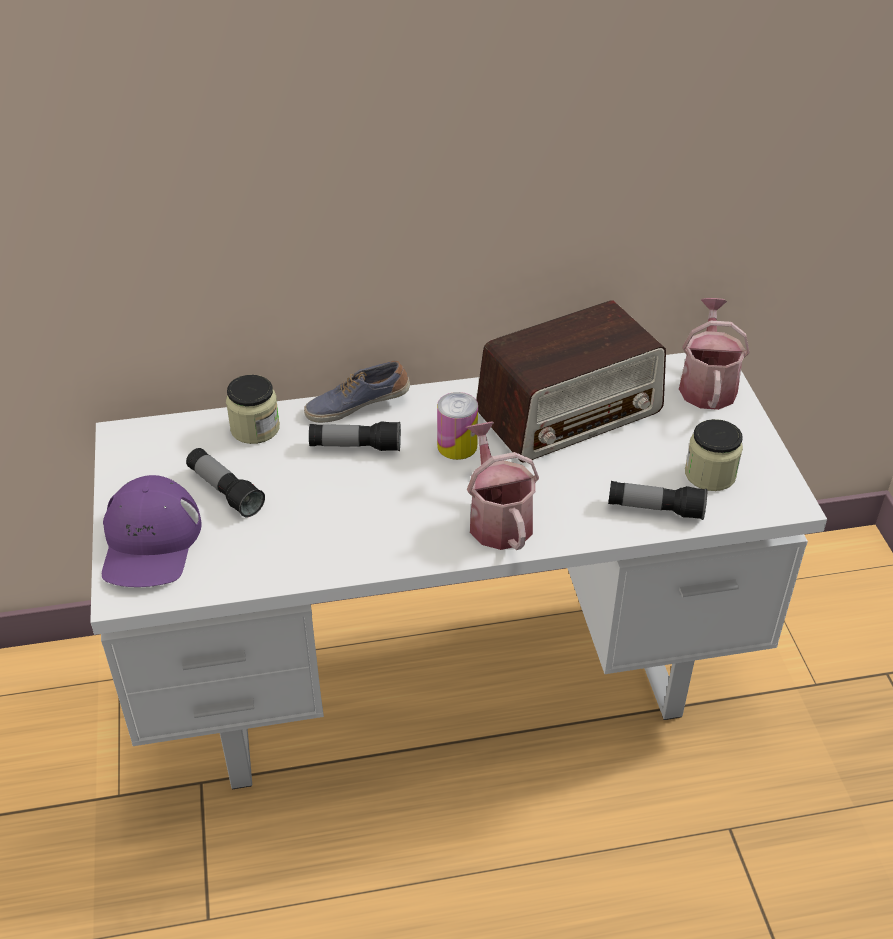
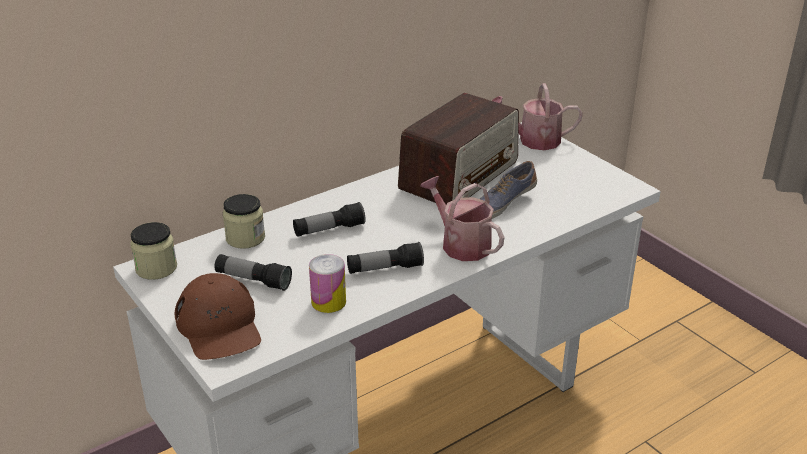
camera: 25 degrees left, 10 degrees down
(150, 542) = (219, 326): purple cap -> brown cap
(357, 405) = (310, 206): shoe -> shoe (503, 203)
(457, 446) = (400, 211): can -> can (328, 302)
(655, 509) = (557, 212): flashlight -> flashlight (385, 269)
(707, 384) = (533, 140): watering can -> watering can turned 75 degrees counterclockwise
(710, 474) = (574, 186): jar -> jar (156, 268)

